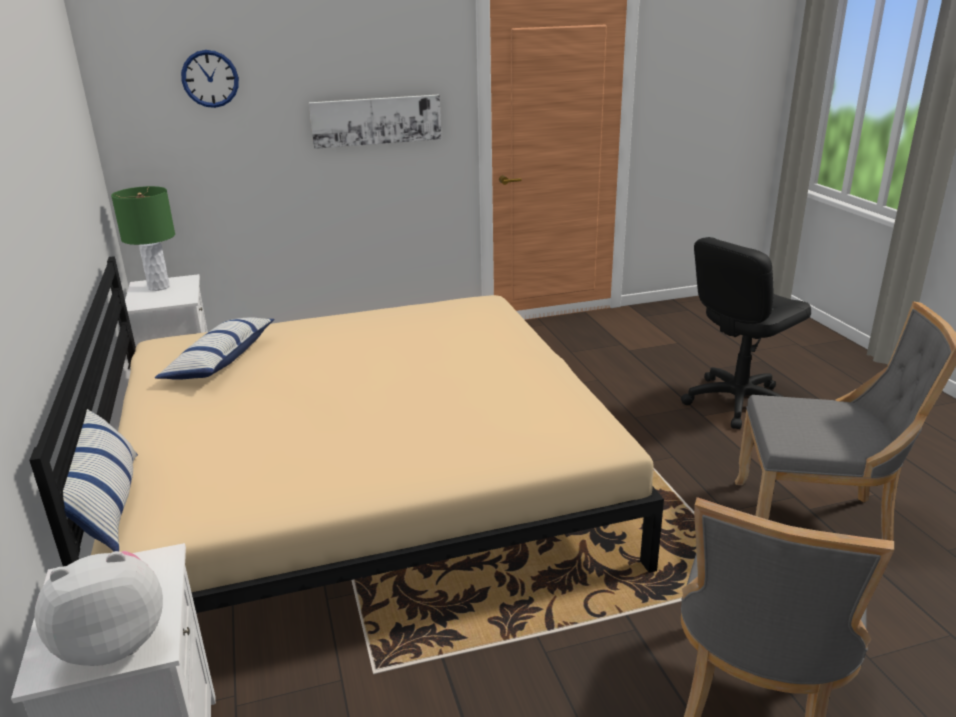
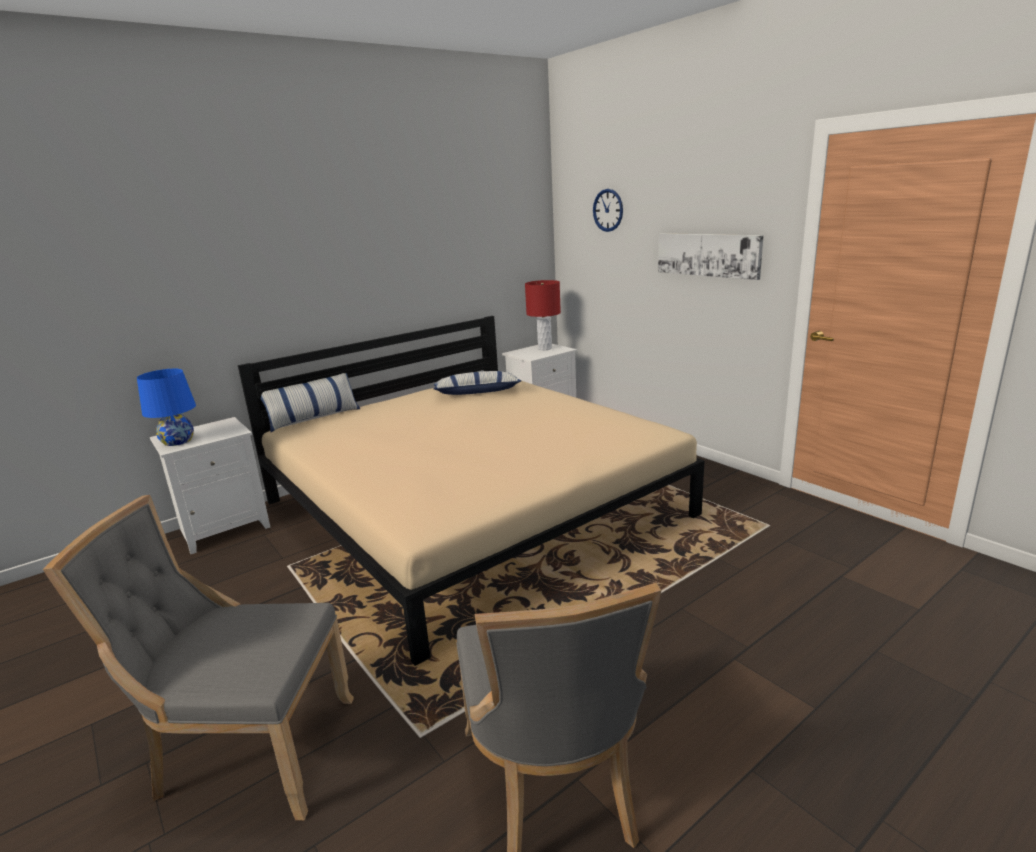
camera: 70 degrees right, 5 degrees down
(113, 642) = (177, 441): plush toy -> blue table lamp
(158, 287) = (544, 348): green table lamp -> red table lamp
(737, 402) = (801, 685): black office chair -> none

